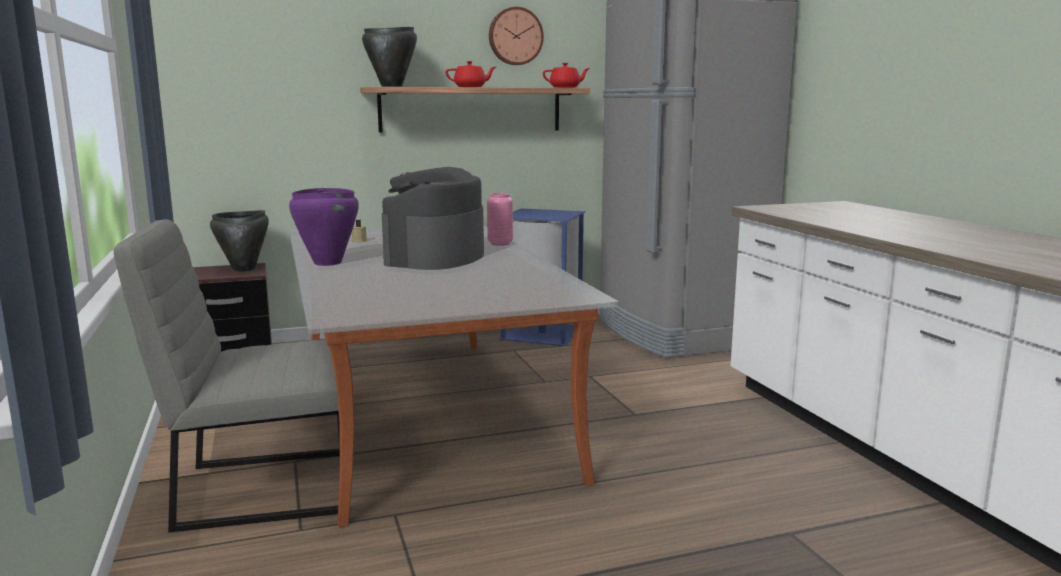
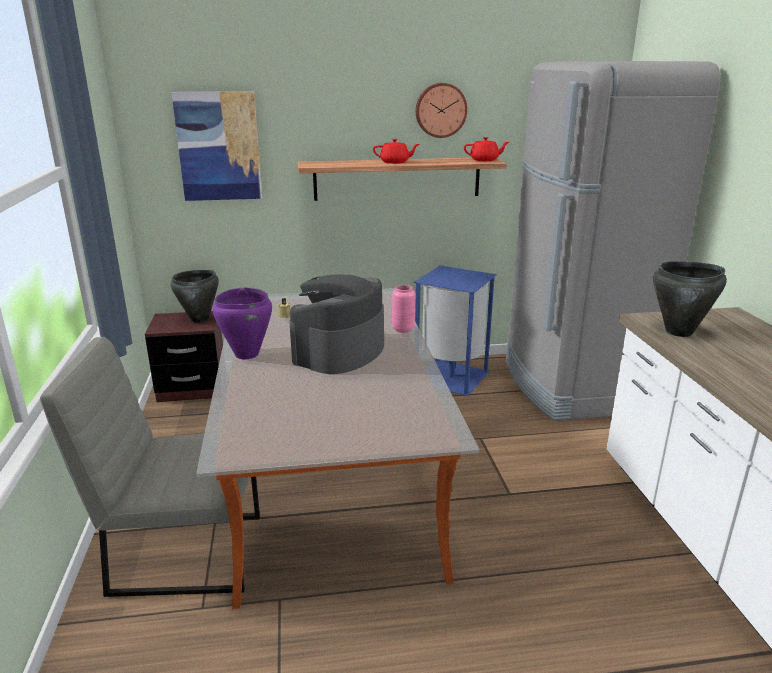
camera: 10 degrees right, 10 degrees up
(269, 68) = (219, 147): none -> picture
(392, 86) = (323, 164): black cooking pot -> black cooking pot (679, 332)

